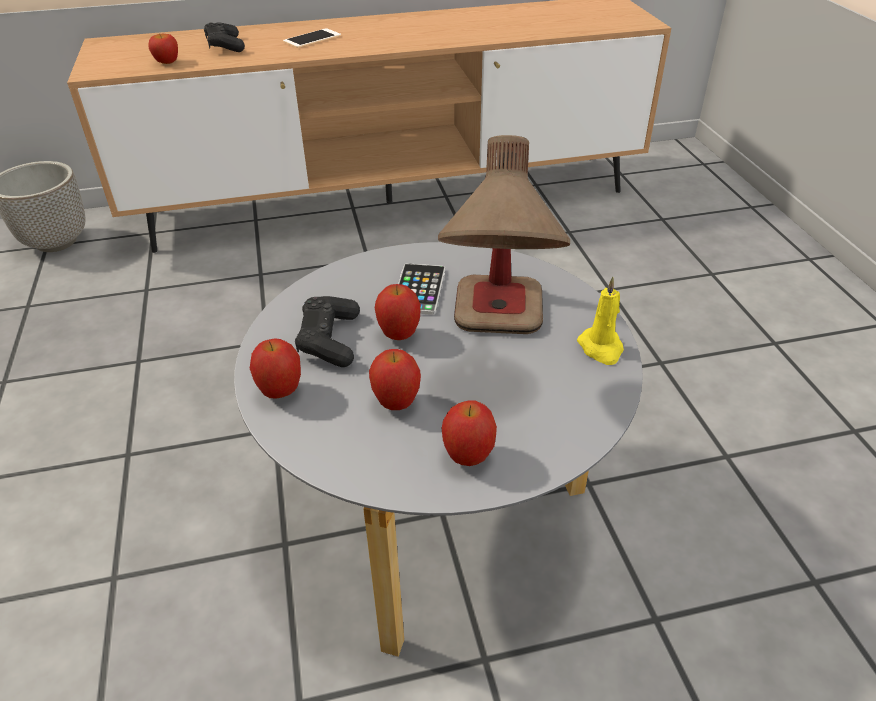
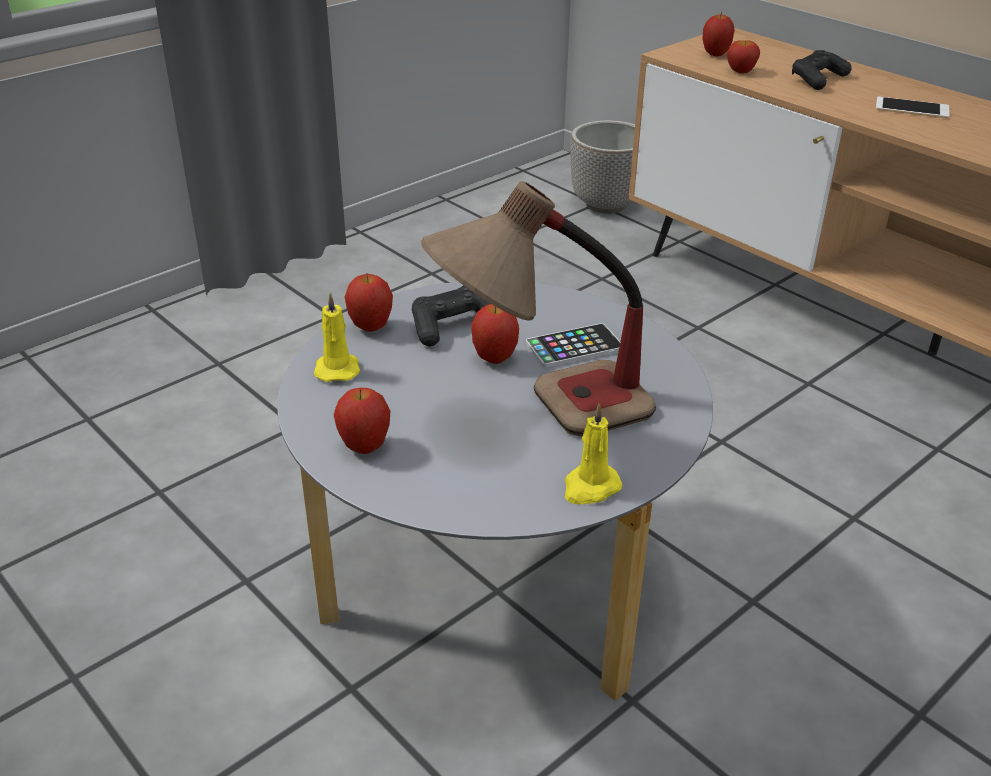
camera: 60 degrees right, 5 degrees down
(328, 436) = (337, 368): none -> yellow candle
(396, 403) = (402, 388): apple -> apple (715, 55)

